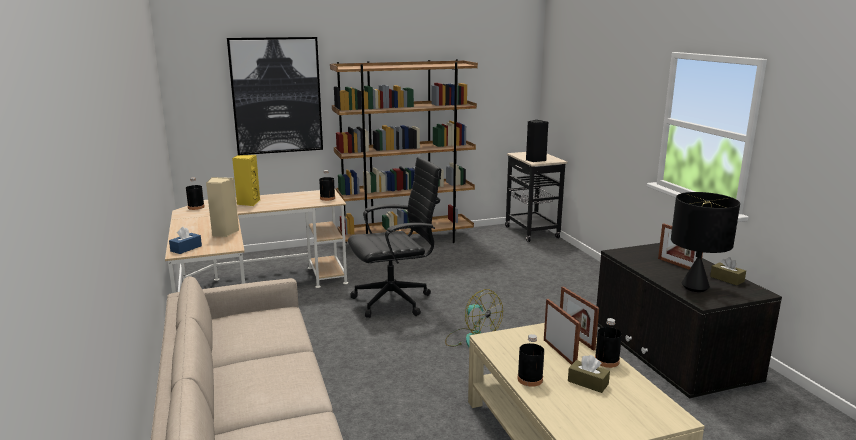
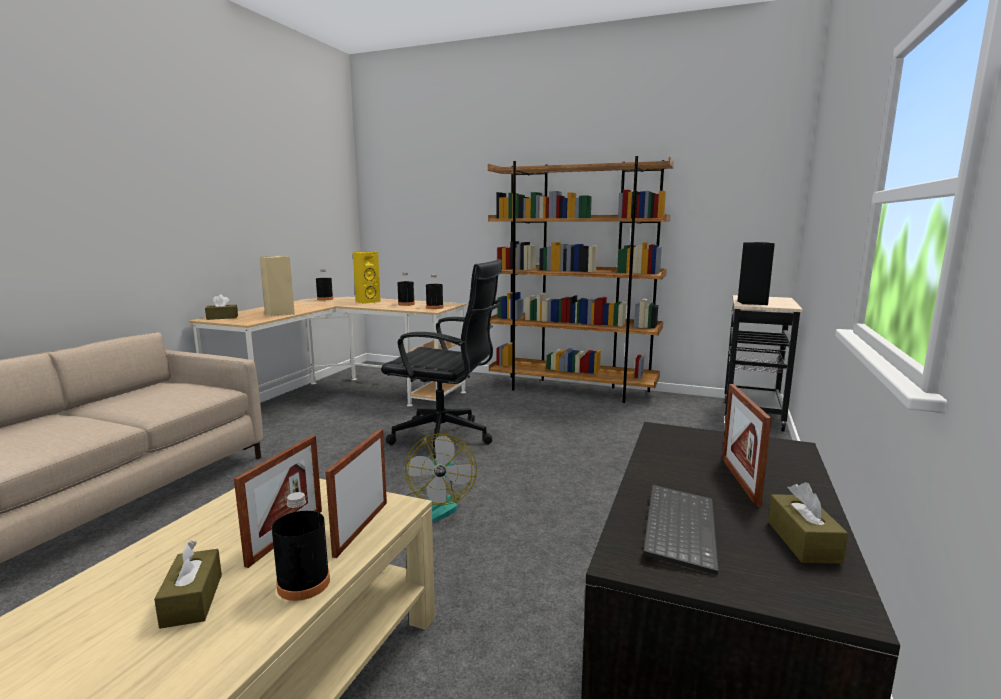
camera: 40 degrees right, 5 degrees down
(186, 248) = (222, 317): blue tissue box -> brown tissue box
(276, 96) = (452, 204): picture -> none
(530, 379) = (161, 550): black bottle -> black bottle (406, 304)
(695, 288) = (677, 527): black table lamp -> keyboard

